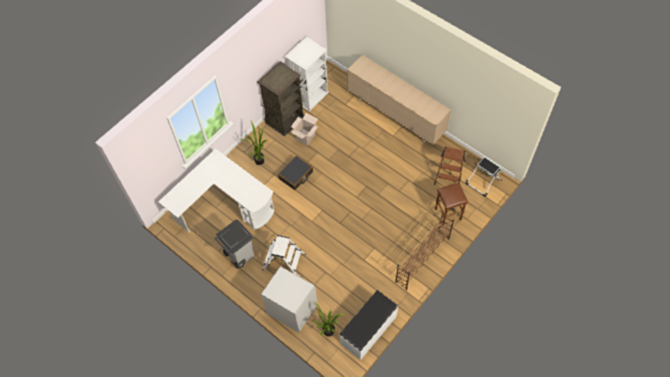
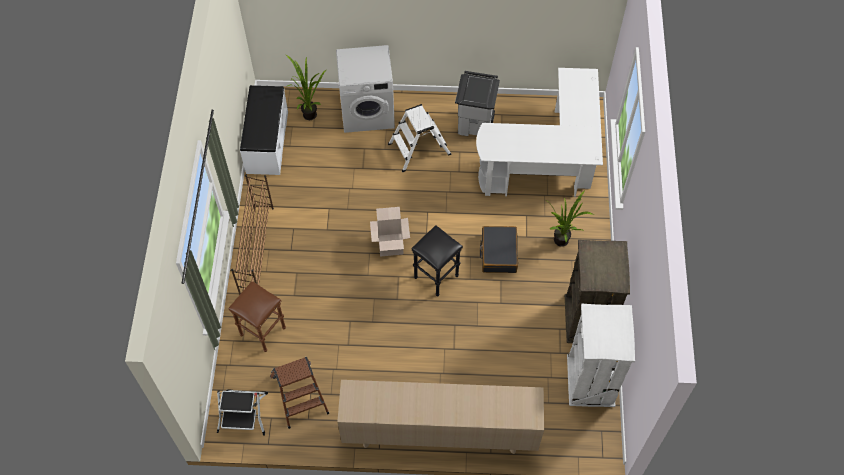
camera: 140 degrees right, 0 degrees up
(305, 137) = (536, 312): cardboard box -> cardboard box (390, 245)
(338, 184) = (436, 277): none -> black stool

